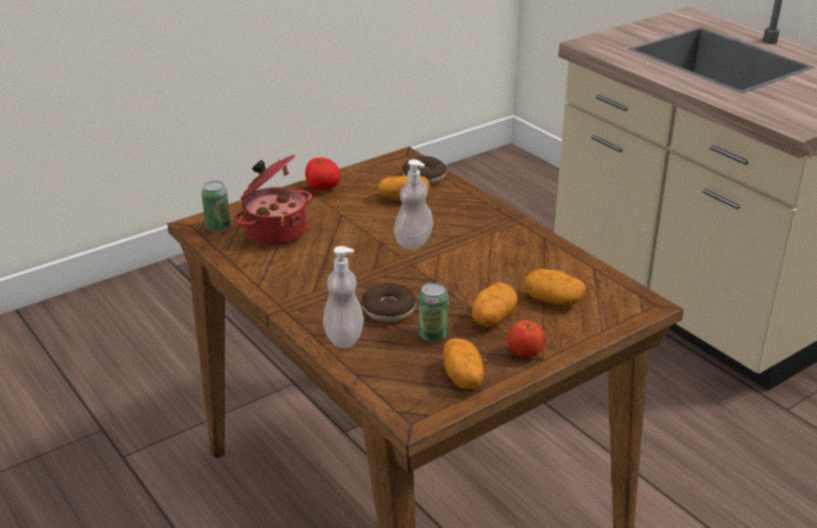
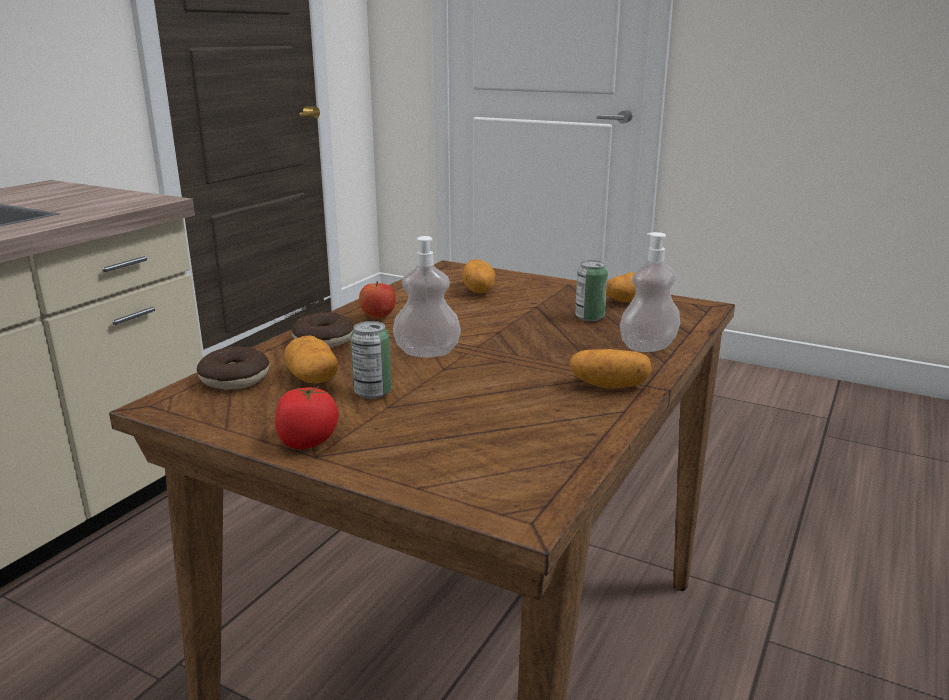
camera: 115 degrees left, 10 degrees down
(218, 227) = (513, 490): can -> can (372, 392)
(274, 231) = (481, 439): cooking pot -> none
(389, 310) = (576, 339): donut -> donut (323, 340)
(493, 317) = (532, 303): potato -> potato (608, 385)
(525, 354) = (569, 289): apple -> apple (378, 317)

